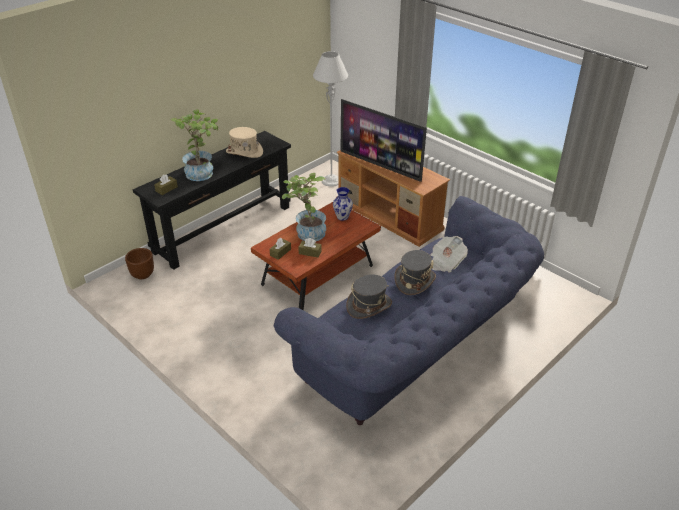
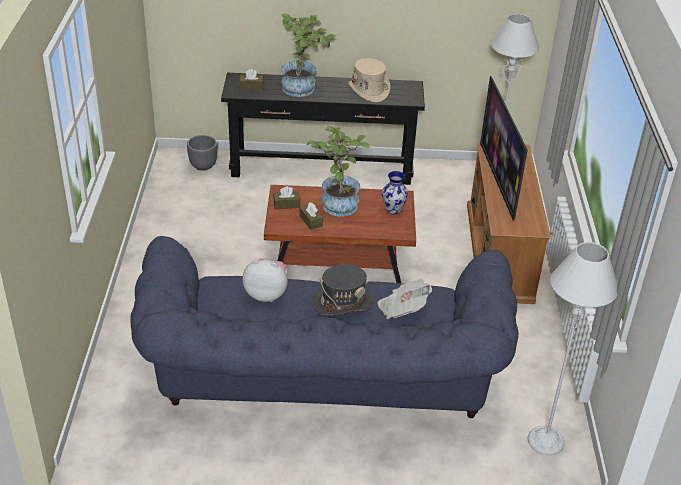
camera: 45 degrees right, 0 degrees up
(142, 274) = (203, 165): brown planter -> grey planter
(369, 306) = (266, 294): grey hat -> plush toy
(546, 291) = (545, 441): none -> grey floor lamp

